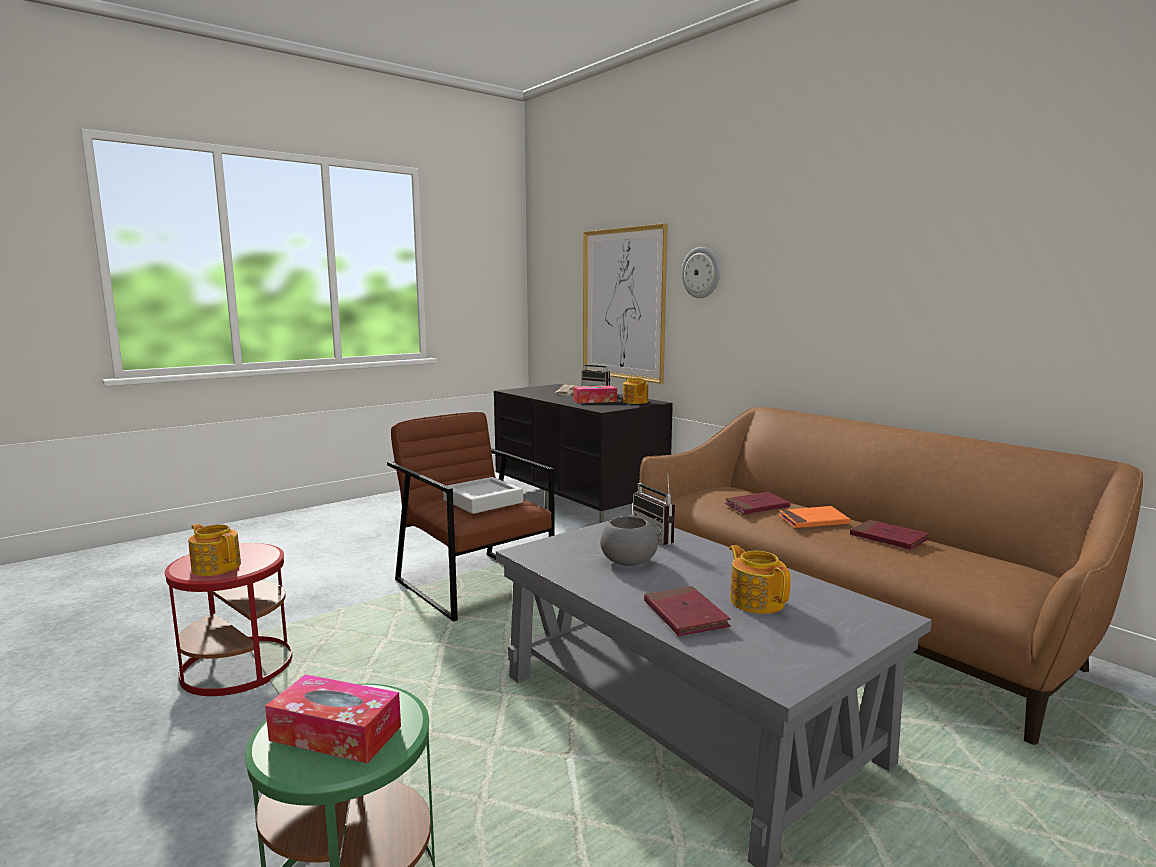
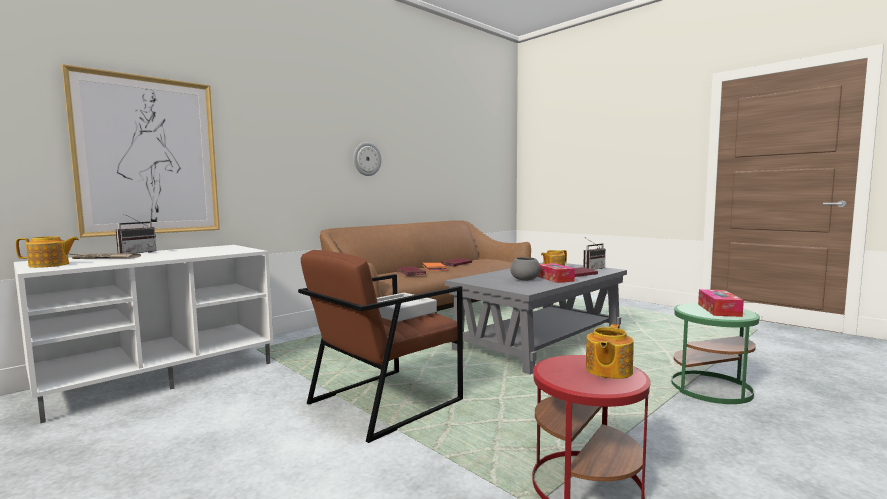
camera: 95 degrees left, 5 degrees down
(579, 501) = (161, 375): black tv stand -> white tv stand
(594, 401) = (195, 252): tissue box -> tissue box (555, 278)
(635, 402) = (218, 248): teapot -> teapot (50, 265)
(658, 536) = (484, 277): radio -> radio (591, 269)
(701, 272) = (253, 134): wall clock -> wall clock (367, 159)

